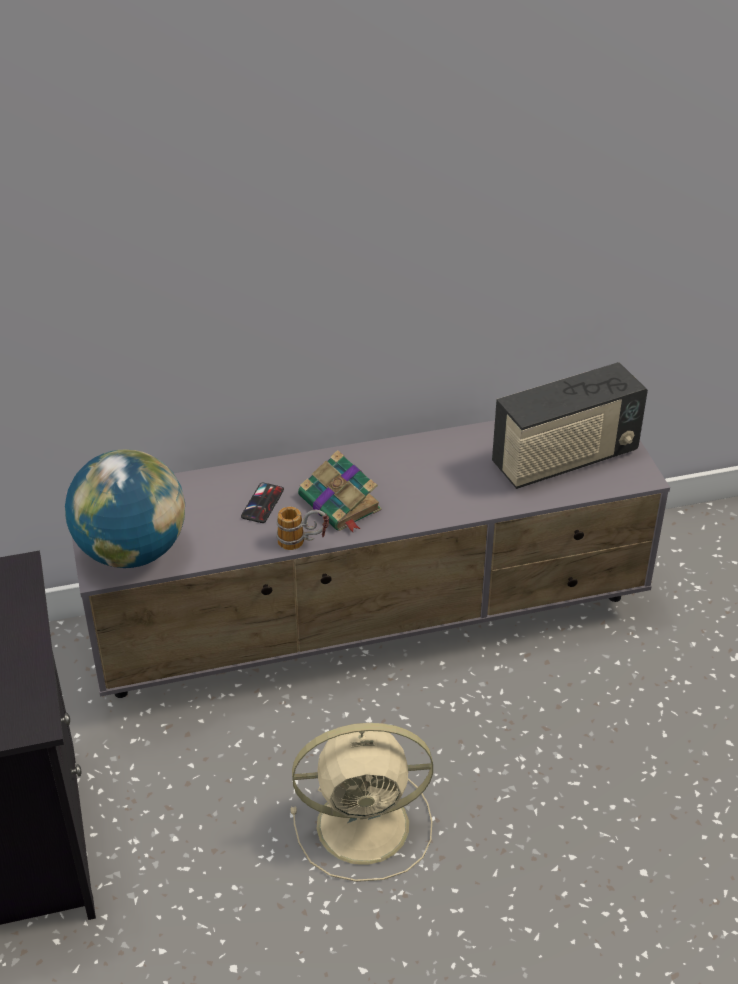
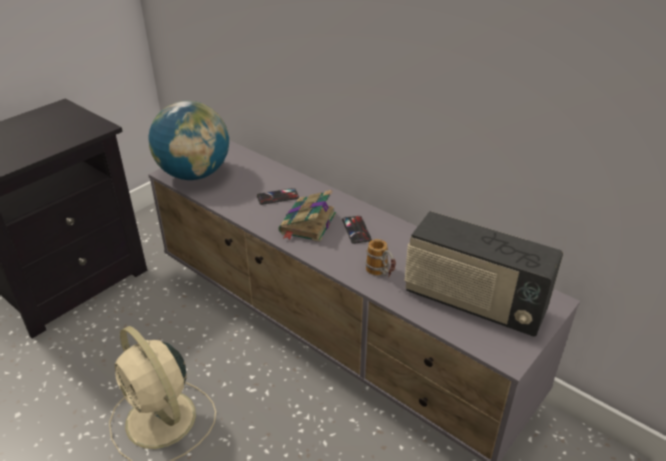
camera: 55 degrees right, 5 degrees down
(303, 542) = (257, 225): mug -> mug (381, 274)
(387, 475) = (356, 230): none -> phone

